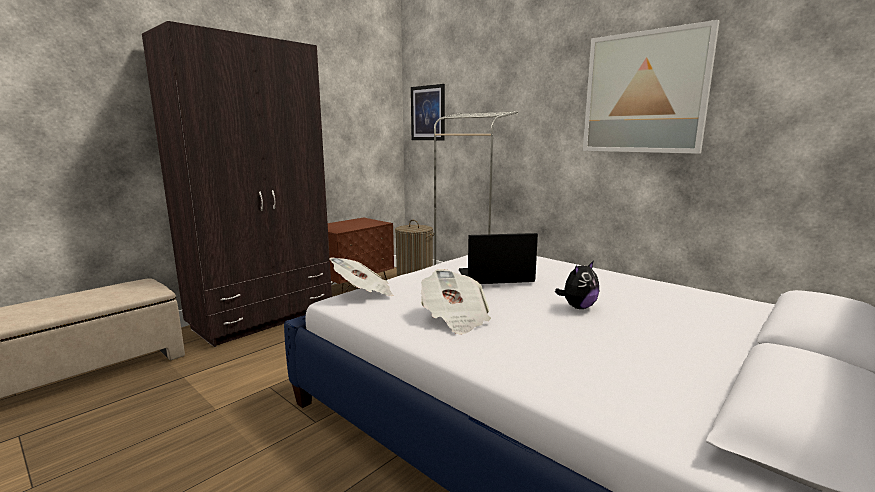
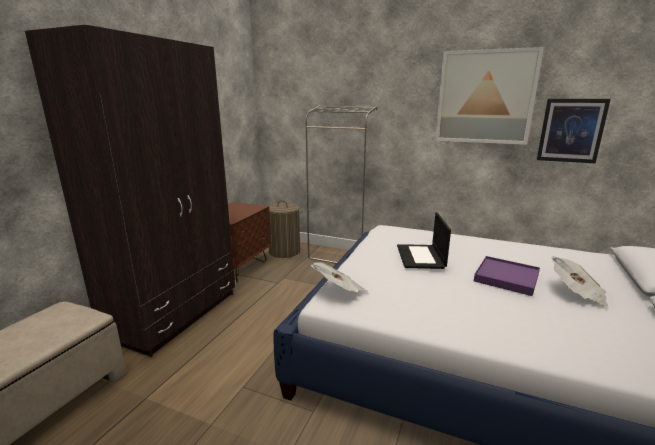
camera: 20 degrees left, 5 degrees up
(428, 113) = (284, 103): picture -> picture (571, 130)
(455, 319) = (440, 306): newspaper -> newspaper (577, 294)
(495, 276) = (421, 257): laptop -> laptop turned 60 degrees counterclockwise
(578, 307) = (506, 277): plush toy -> purple tray

